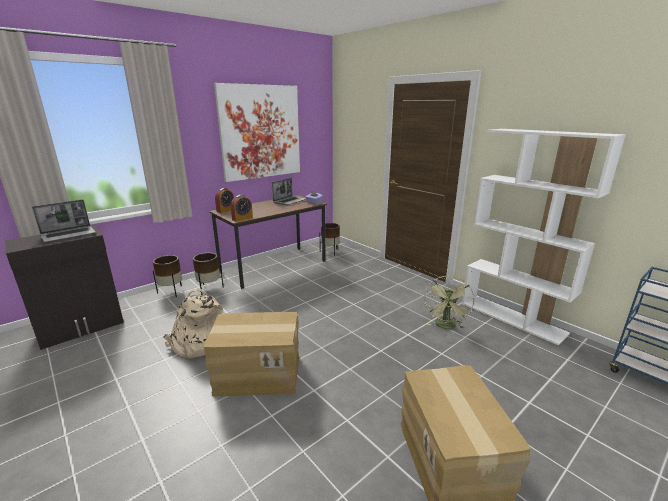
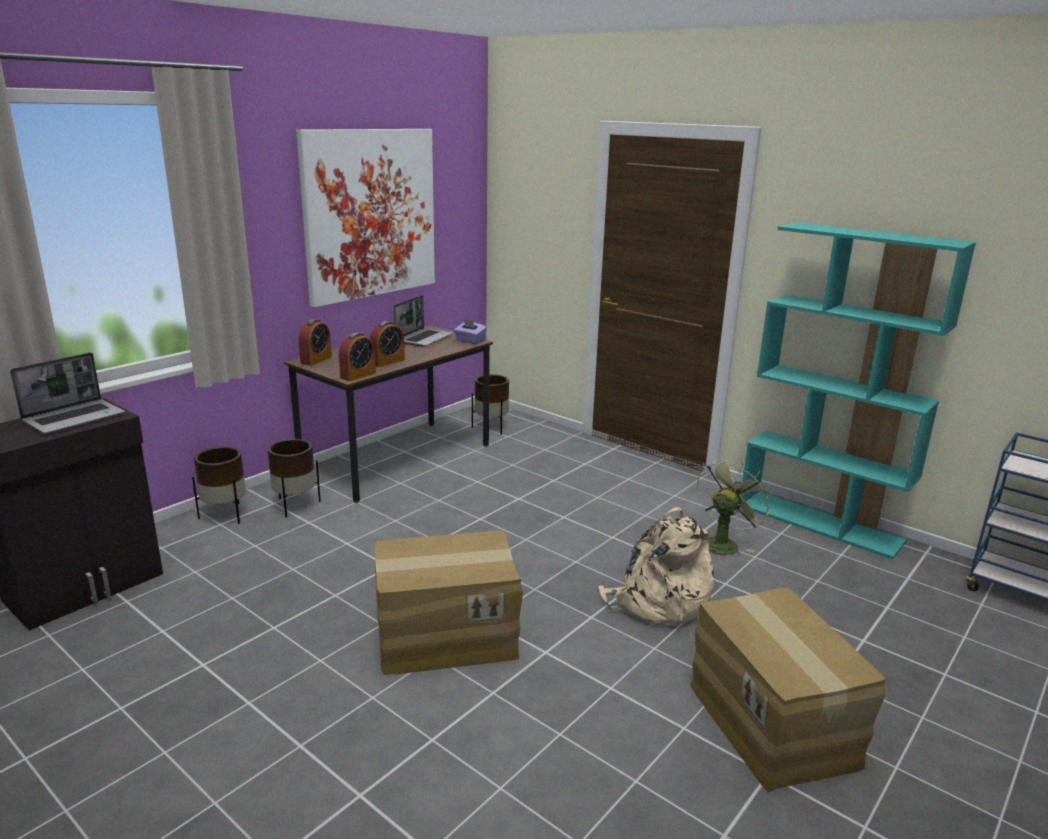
camera: 10 degrees left, 0 degrees up
(197, 343) = (320, 599): beige backpack -> beige backpack (657, 602)
(263, 212) = (387, 362): none -> alarm clock
(446, 326) = (722, 543): green fan -> green fan turned 150 degrees counterclockwise
(512, 318) = (820, 523): white bookcase -> turquoise bookcase

